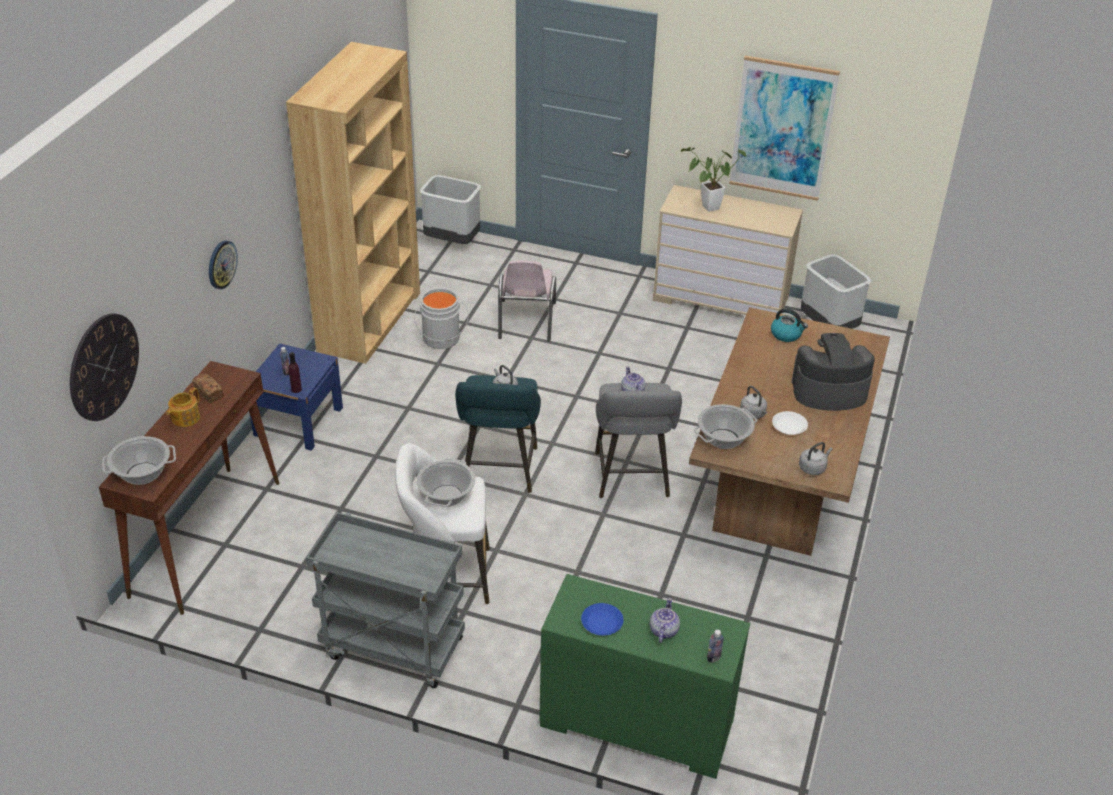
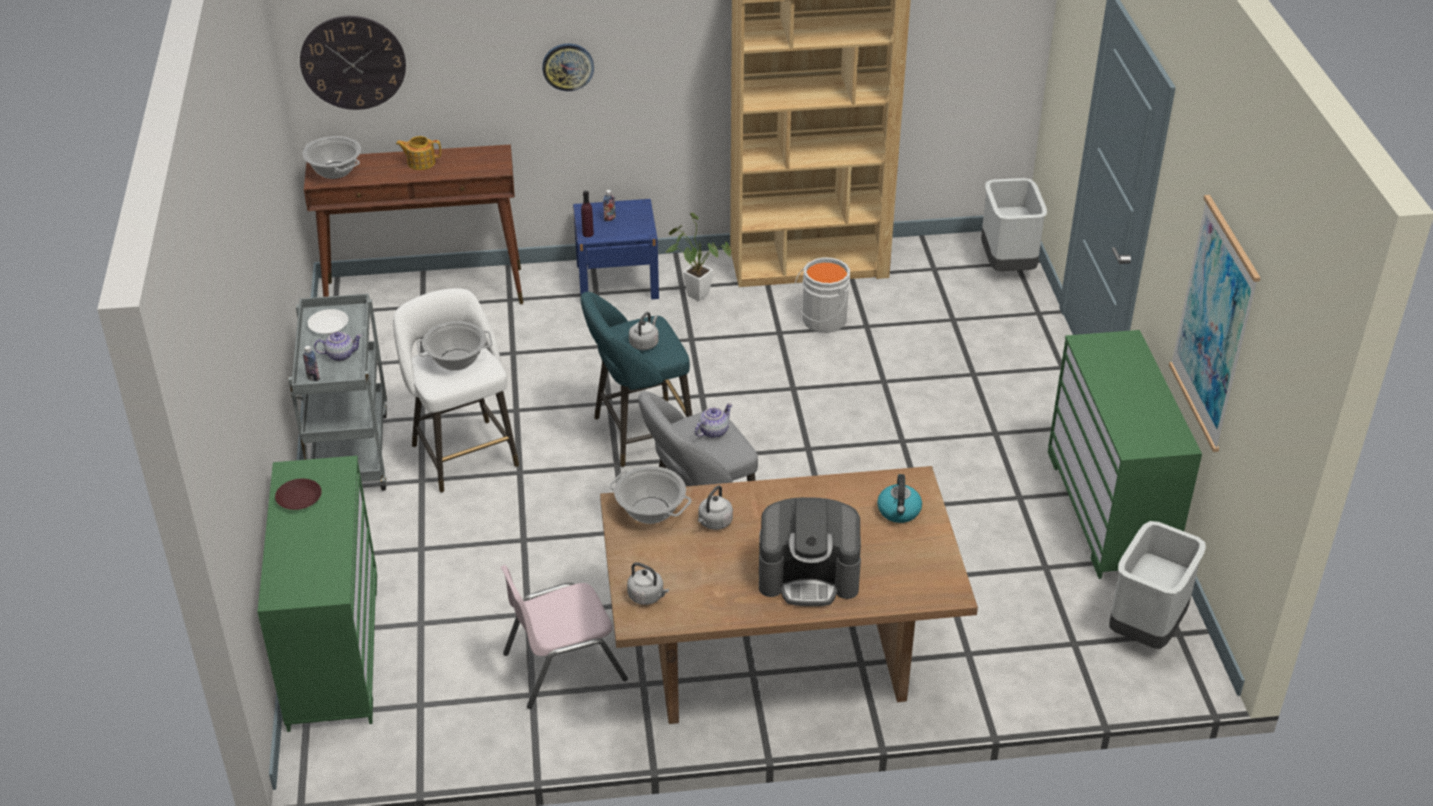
camera: 65 degrees right, 0 degrees up
(209, 393) = (463, 161): bread -> none
(526, 321) = (910, 367): pink chair -> pink chair (563, 666)
(601, 623) = (298, 498): blue plate -> brown plate
(663, 631) = (307, 543): teapot -> teapot (340, 355)
(707, 208) = (1111, 370): potted plant -> potted plant (694, 293)
(713, 658) = (285, 589): bottle -> bottle (313, 378)
(721, 299) = (1109, 510): beige dresser -> green dresser
(788, 426) = (712, 557): white plate -> white plate (328, 325)
(828, 391) = (809, 575): coffee machine -> coffee machine turned 120 degrees clockwise

